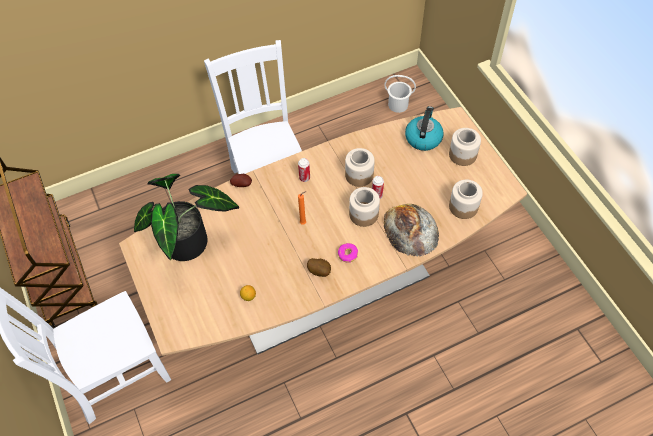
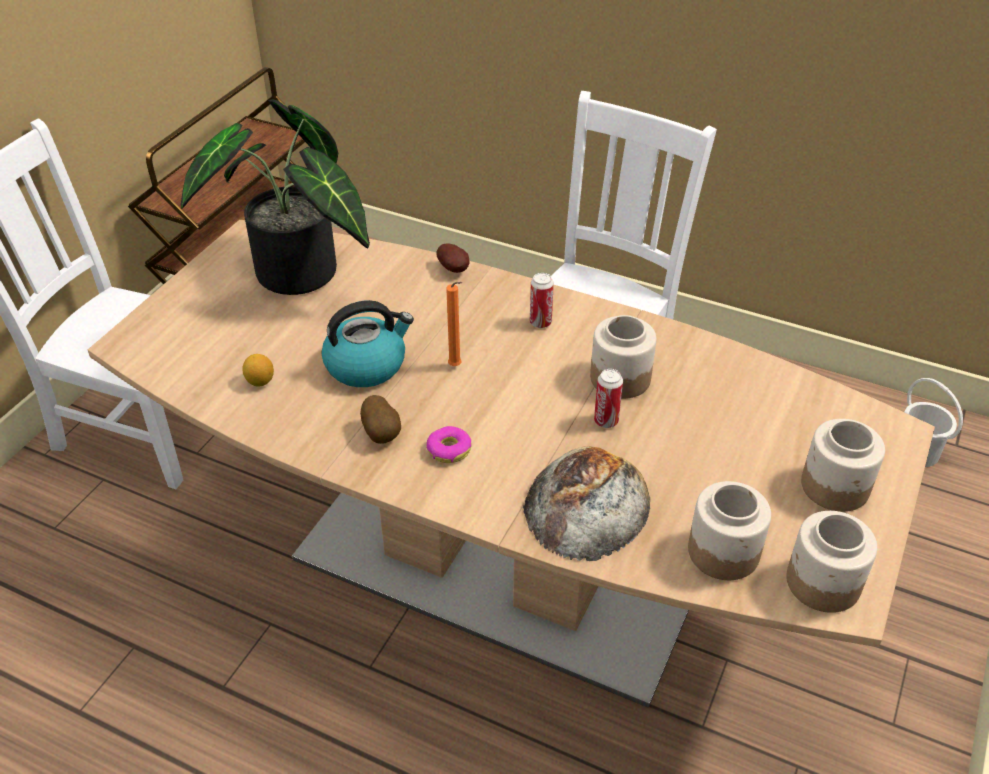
camera: 50 degrees right, 15 degrees down
(363, 214) = (549, 426): jar -> jar (822, 583)
(423, 138) = (798, 413): kettle -> kettle (367, 365)

